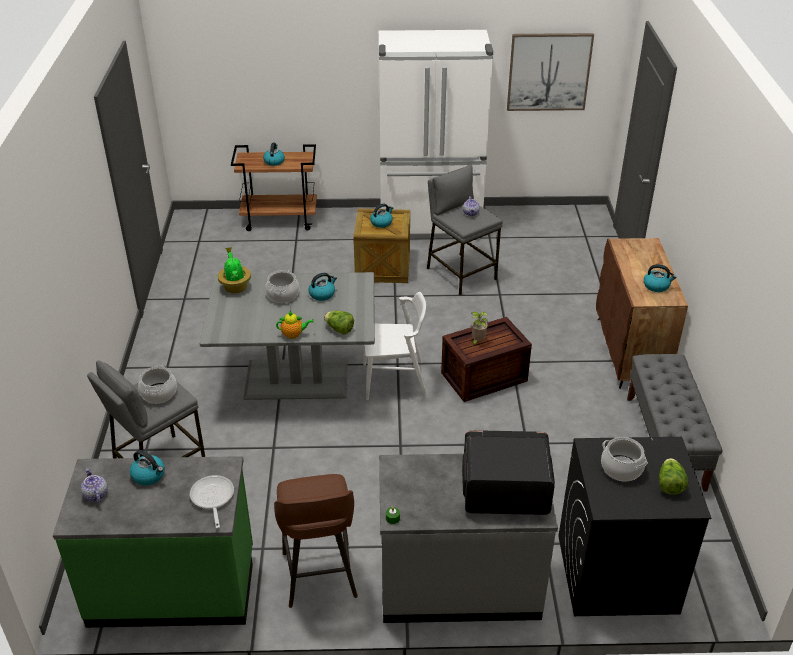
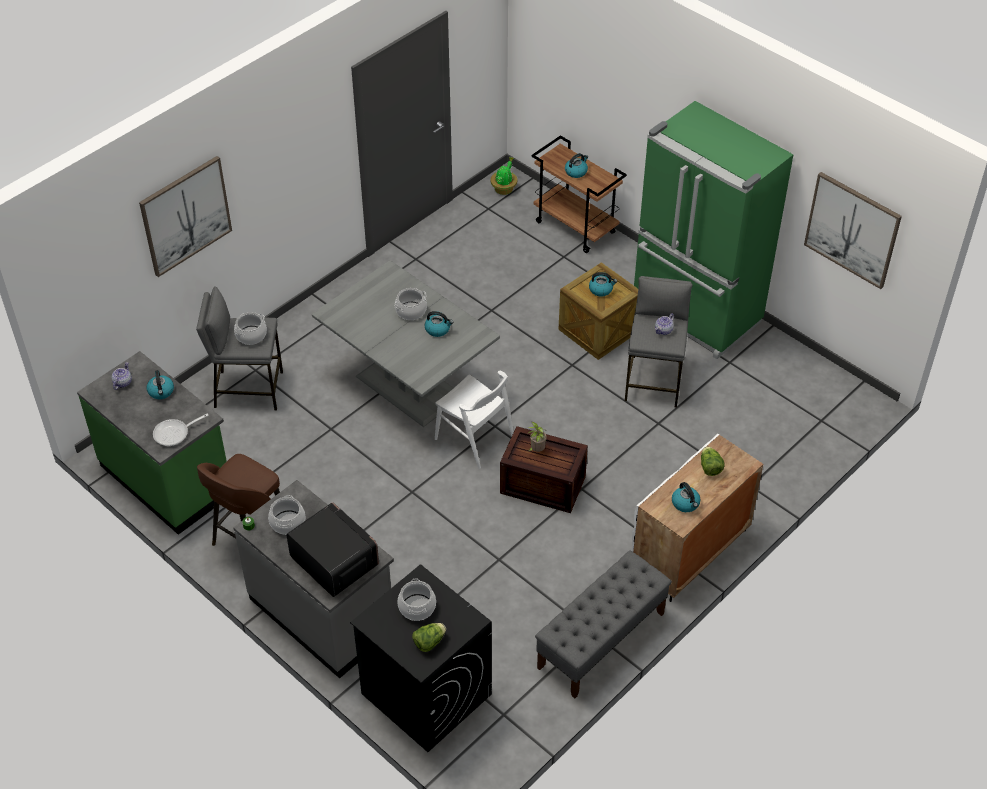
camera: 45 degrees right, 10 degrees up
(46, 284) = (185, 215): none -> picture
(212, 499) = (174, 433): frying pan -> frying pan turned 150 degrees counterclockwise
(235, 287) = (389, 281): potted plant -> potted plant (504, 188)
(294, 335) = (376, 350): teapot -> none
(339, 329) = (410, 368): lettuce -> lettuce (710, 467)
(422, 491) = (288, 522): none -> cooking pot
(430, 225) = (695, 315): white fridge -> green fridge
(630, 352) = (689, 552): brown cabinet -> white cabinet

